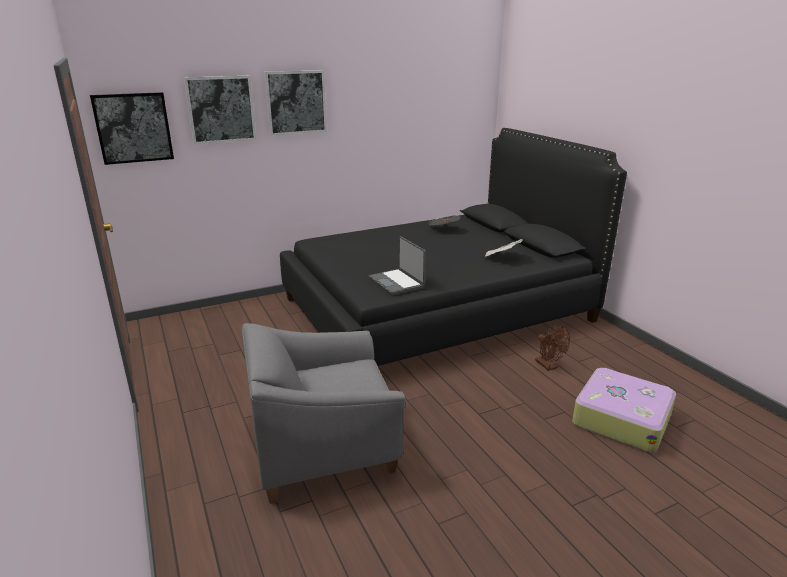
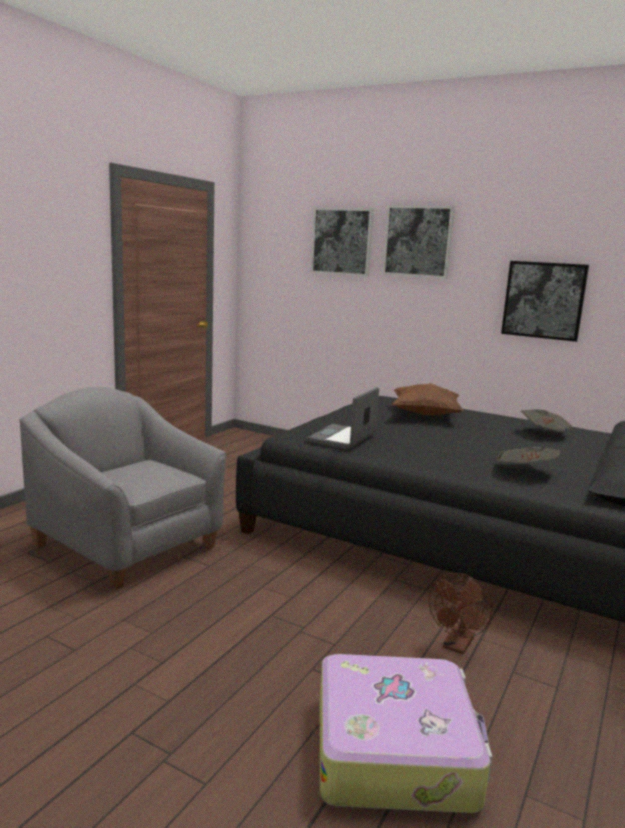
camera: 55 degrees right, 10 degrees down
(133, 128) = (270, 251): picture -> picture (544, 300)
(376, 243) = (425, 415): none -> brown pillow

